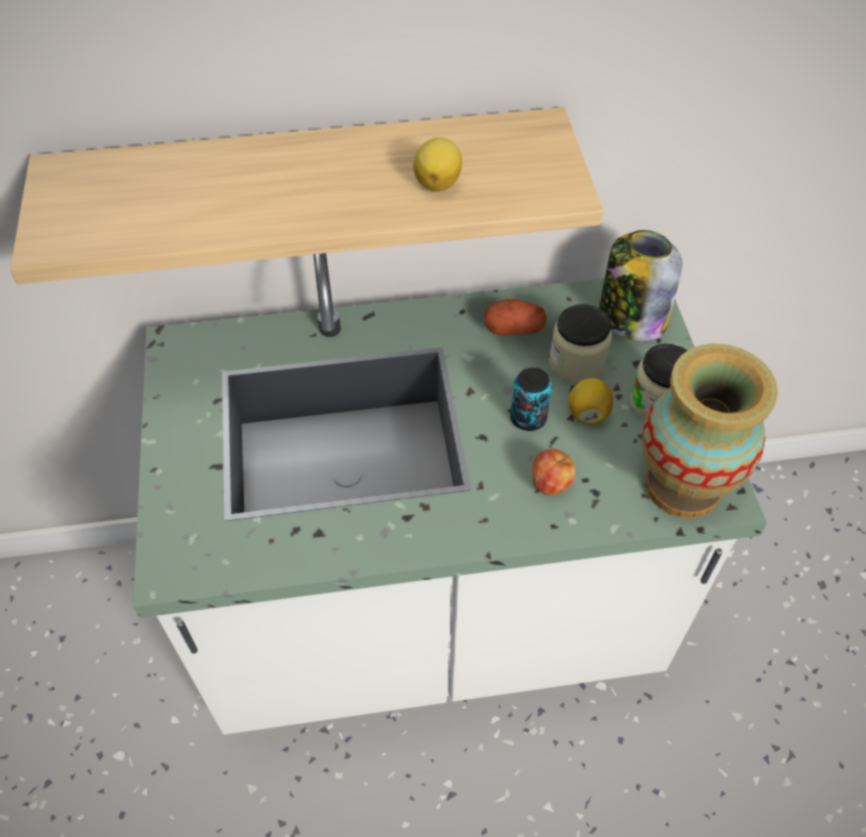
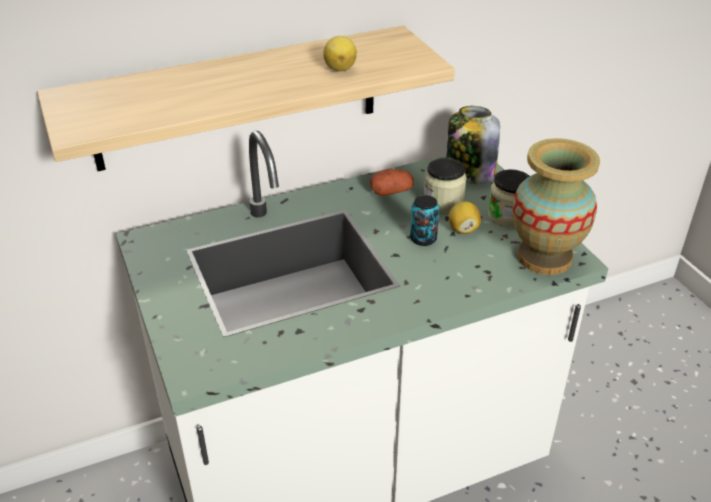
camera: 15 degrees left, 15 degrees down
(550, 483) = (454, 272): apple -> none

